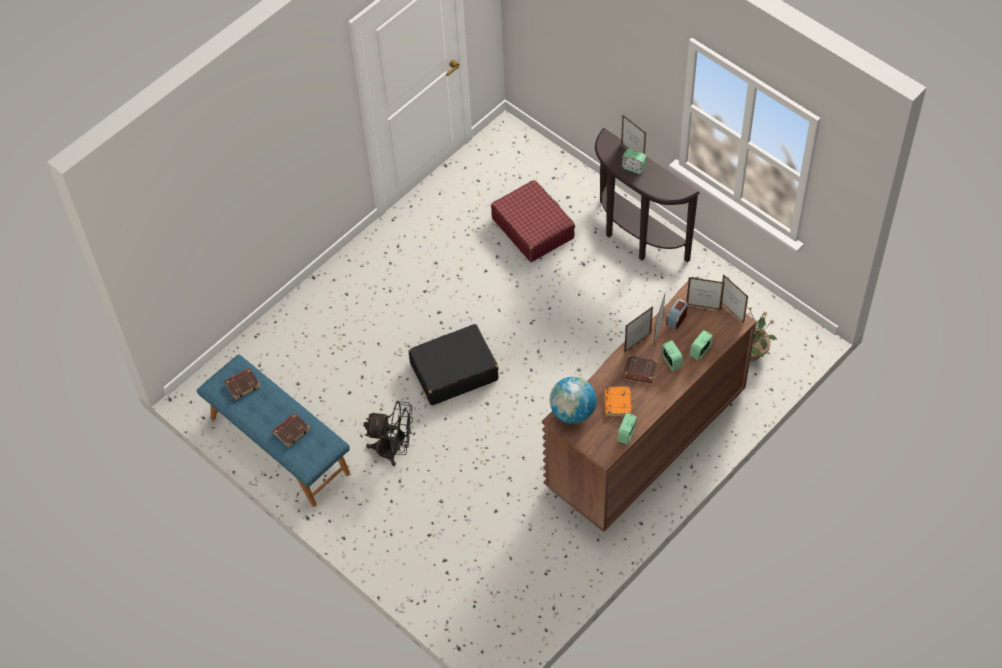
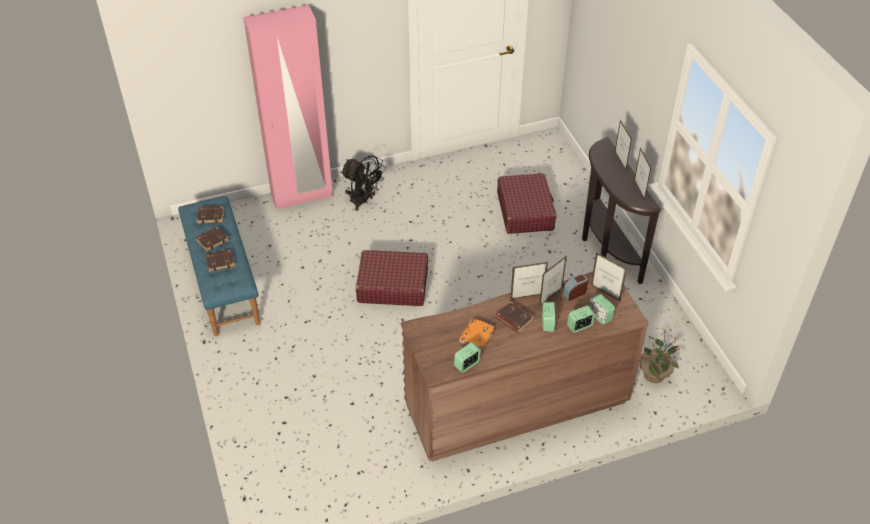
camera: 25 degrees right, 10 degrees down
(265, 411) = (212, 240): none -> brown book
(291, 311) = (302, 196): none -> pink wardrobe
(394, 449) = (305, 322): black fan -> black fan (363, 201)
(453, 371) = (392, 286): black suitcase -> red suitcase
(572, 412) = (432, 326): globe -> none
(633, 167) = (613, 171): alarm clock -> alarm clock (600, 316)
(731, 312) = (629, 307): picture frame -> picture frame (639, 189)

